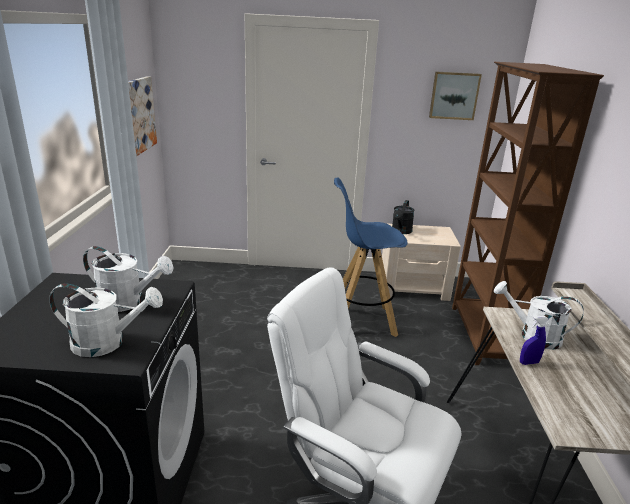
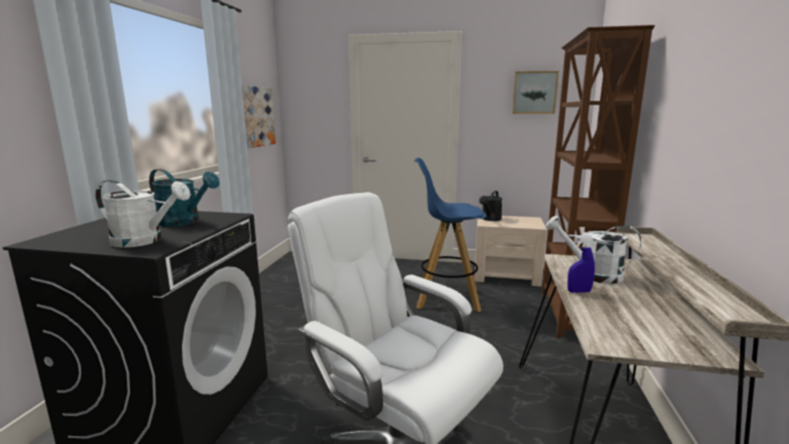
camera: 10 degrees right, 10 degrees down
(128, 302) = (185, 222): white watering can -> turquoise watering can

